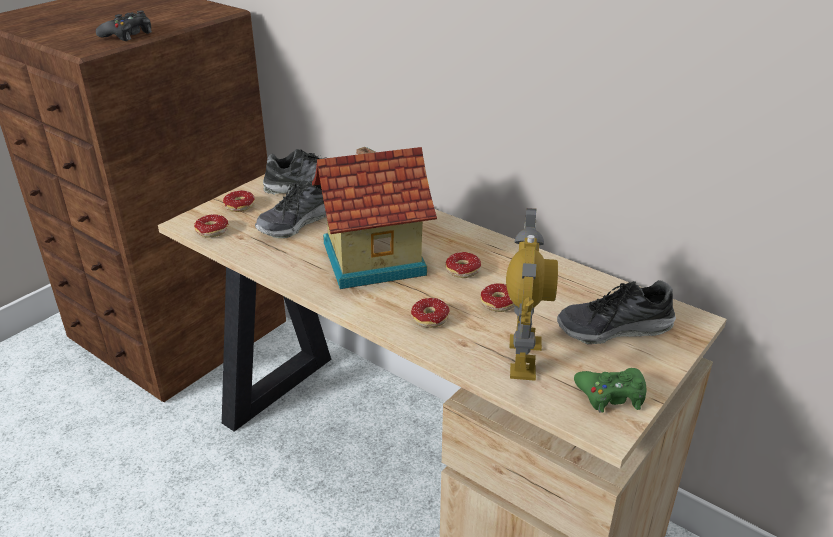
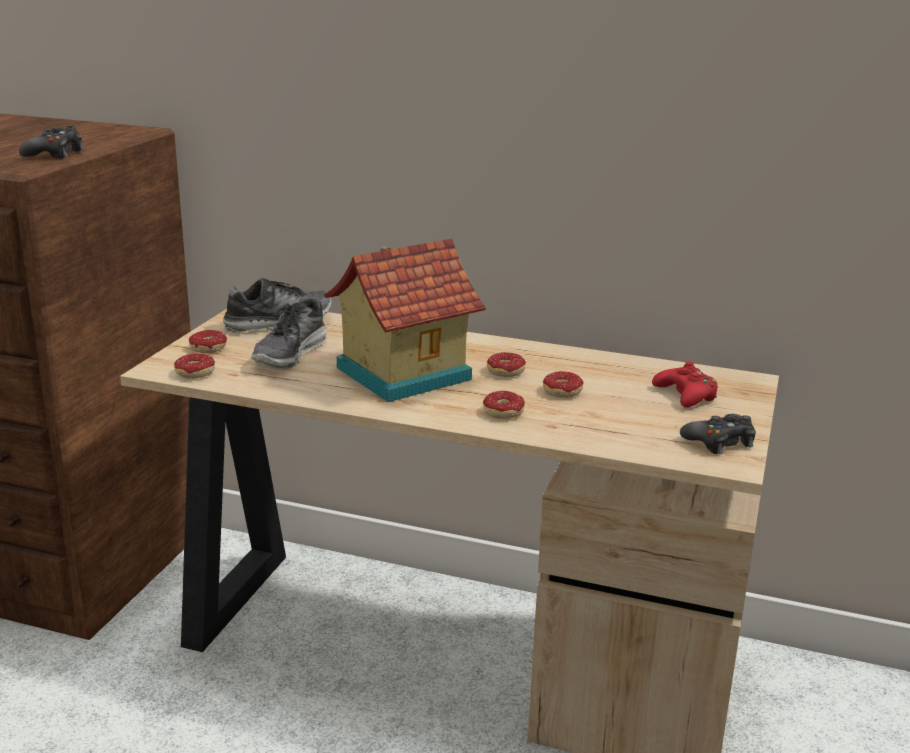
camera: 20 degrees left, 10 degrees down
(523, 357) = (618, 427): toy robot -> none
(611, 395) = (720, 442): green game controller -> black game controller
(614, 328) = (686, 395): shoe -> red game controller

